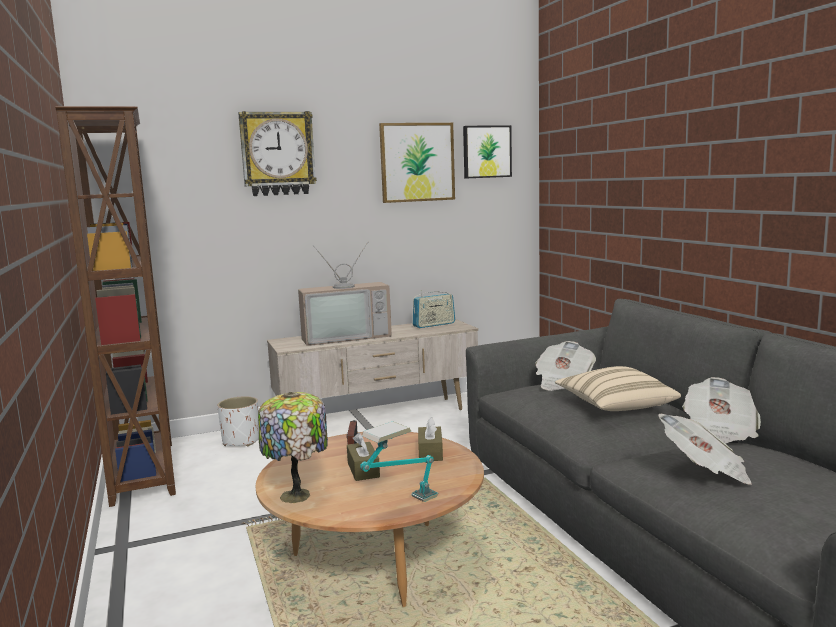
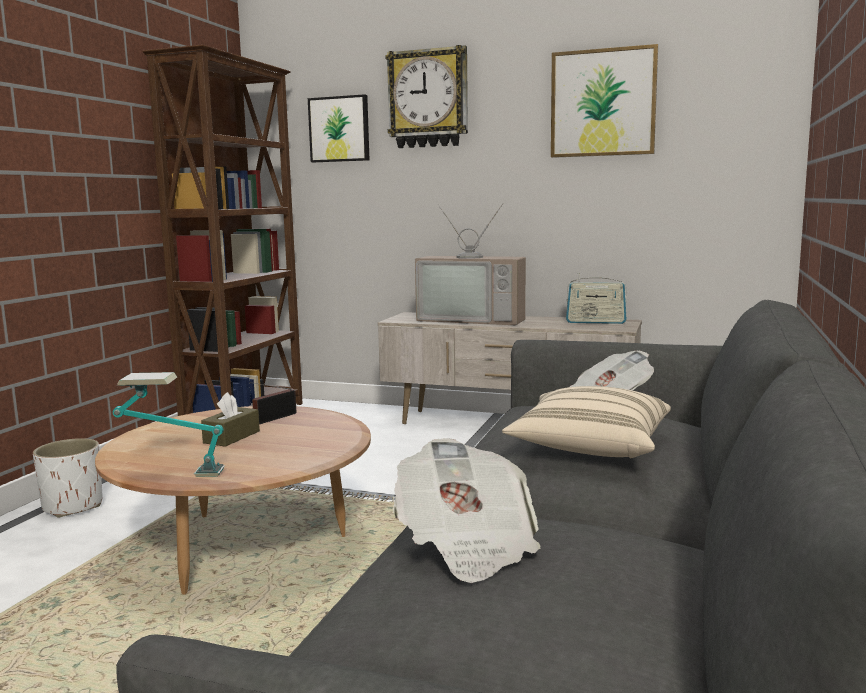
camera: 40 degrees right, 0 degrees up
(241, 441) = (353, 415): white planter -> white planter (72, 506)
(297, 496) = (139, 440): table lamp -> none
(430, 452) = (318, 440): brown tissue box -> none
(486, 152) = (714, 84): picture -> picture (340, 129)
(720, 430) = (661, 516): newspaper -> none

